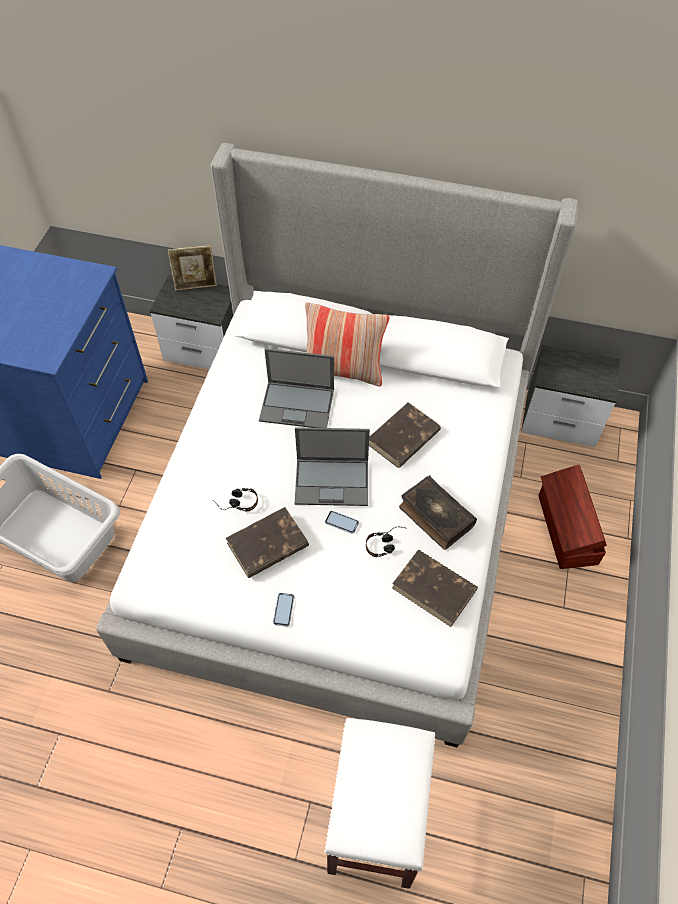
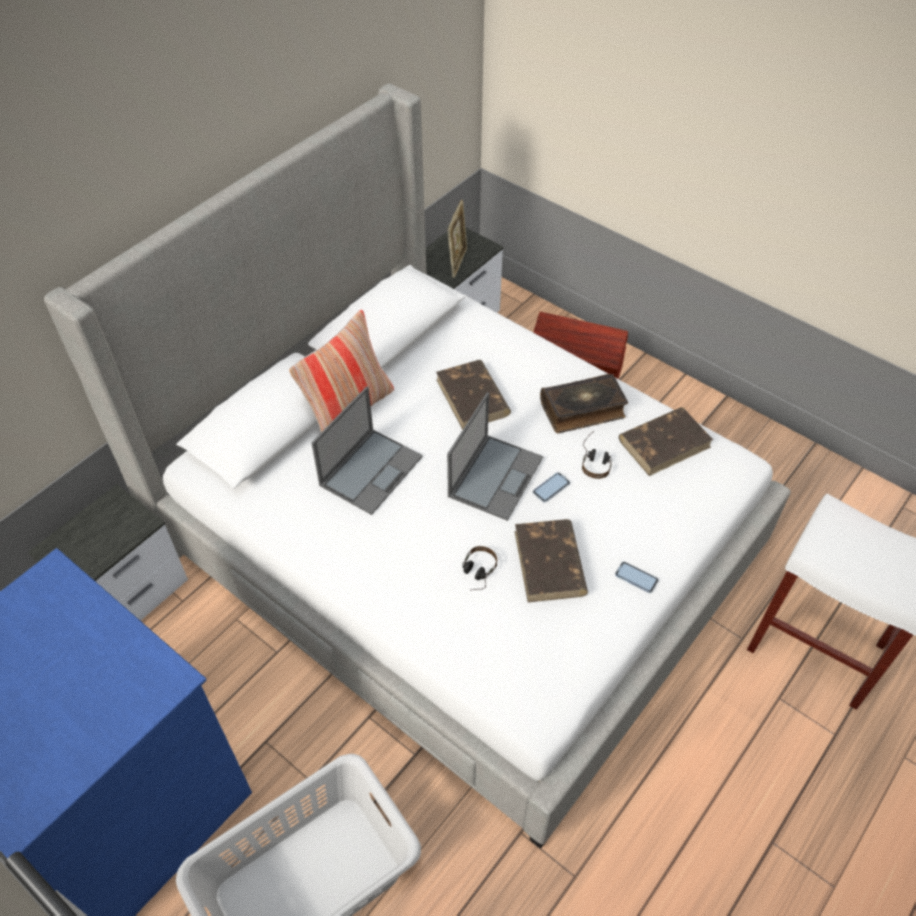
camera: 65 degrees left, 5 degrees down
(196, 286) = (77, 526): picture frame -> picture frame (457, 262)

